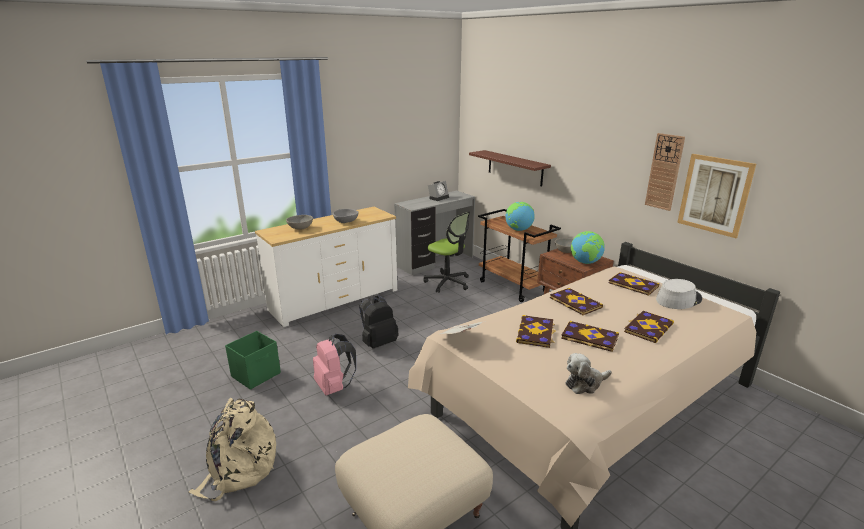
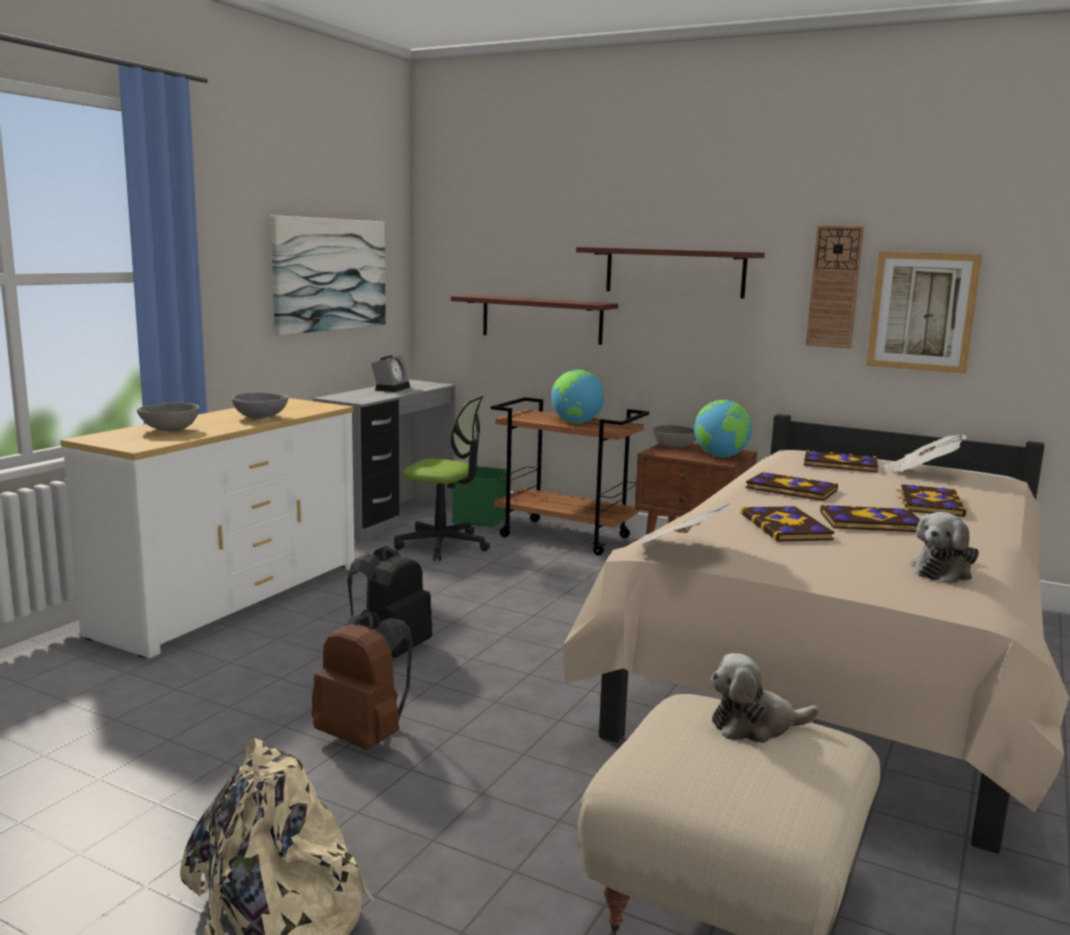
camera: 25 degrees left, 10 degrees down
(256, 375) = (156, 752): green storage box -> green storage box (481, 519)
(334, 387) = (364, 737): pink backpack -> brown backpack
(406, 141) = (330, 274): none -> picture
(435, 444) = (755, 725): none -> plush toy
(579, 151) = (674, 272): none -> shelf
(678, 299) = (921, 472): grey hat -> newspaper

